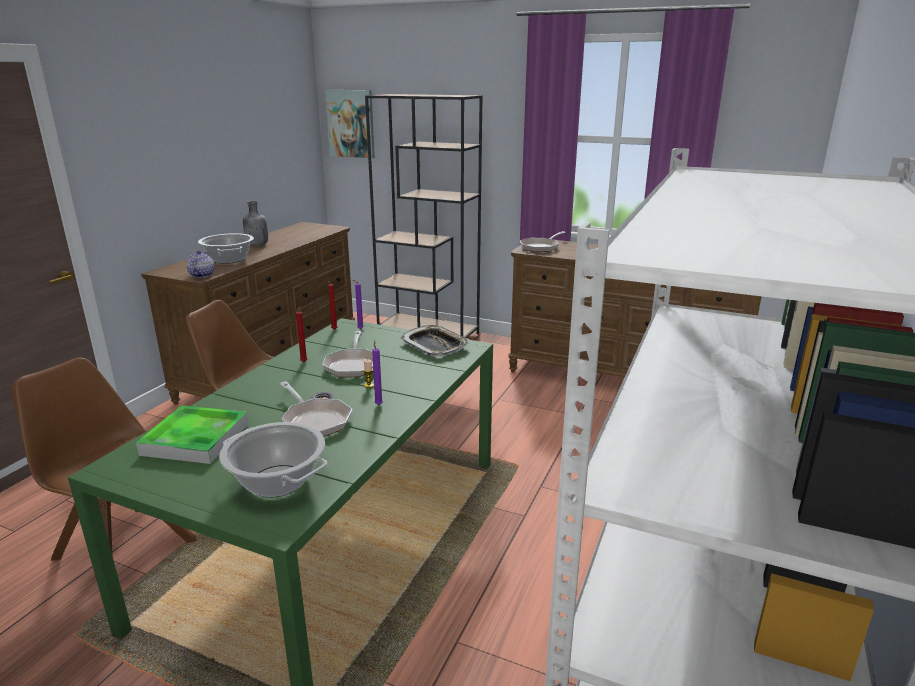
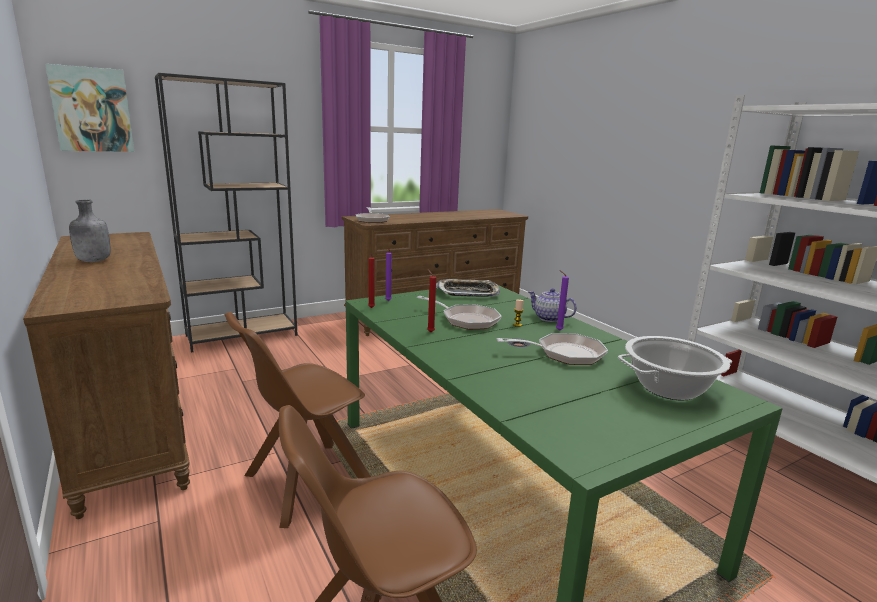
camera: 55 degrees left, 5 degrees down
(196, 439) = (555, 404): tray -> none
(201, 275) = (139, 296): teapot -> teapot (549, 318)
(228, 260) = (113, 278): cooking pot -> none

